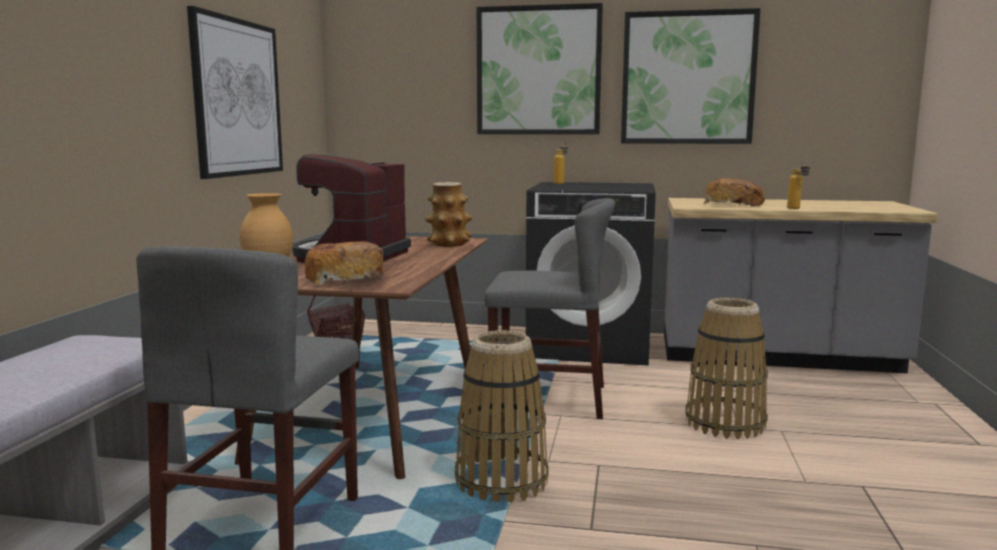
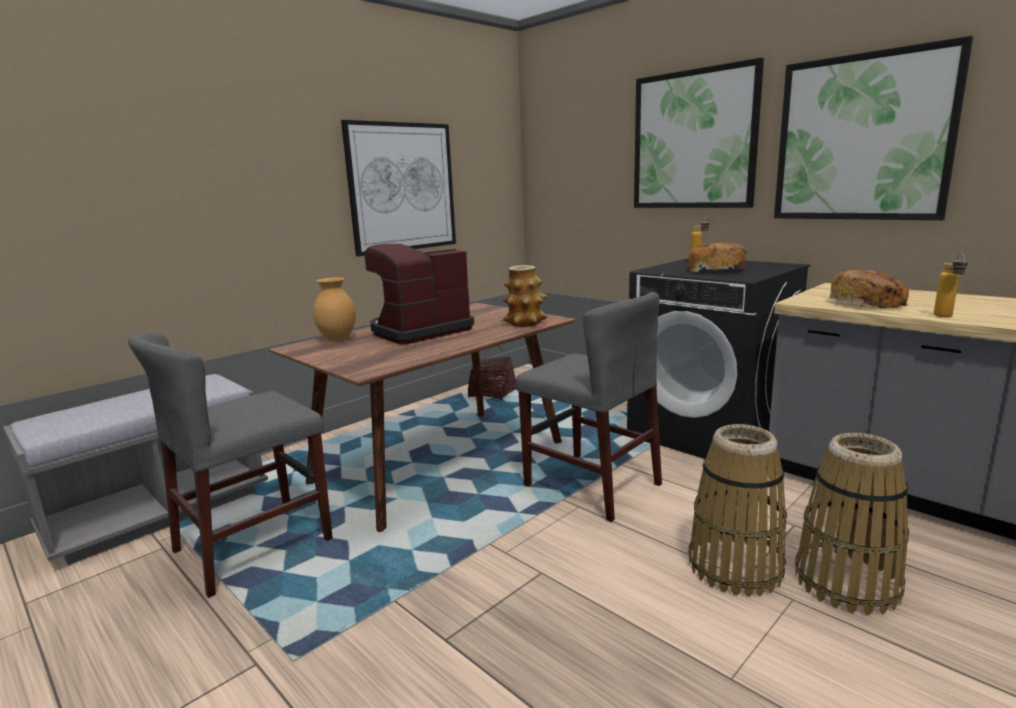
camera: 35 degrees right, 5 degrees up
(343, 279) = (355, 357): bread -> bread (715, 270)
(502, 480) = (444, 559): basket -> basket (847, 582)

